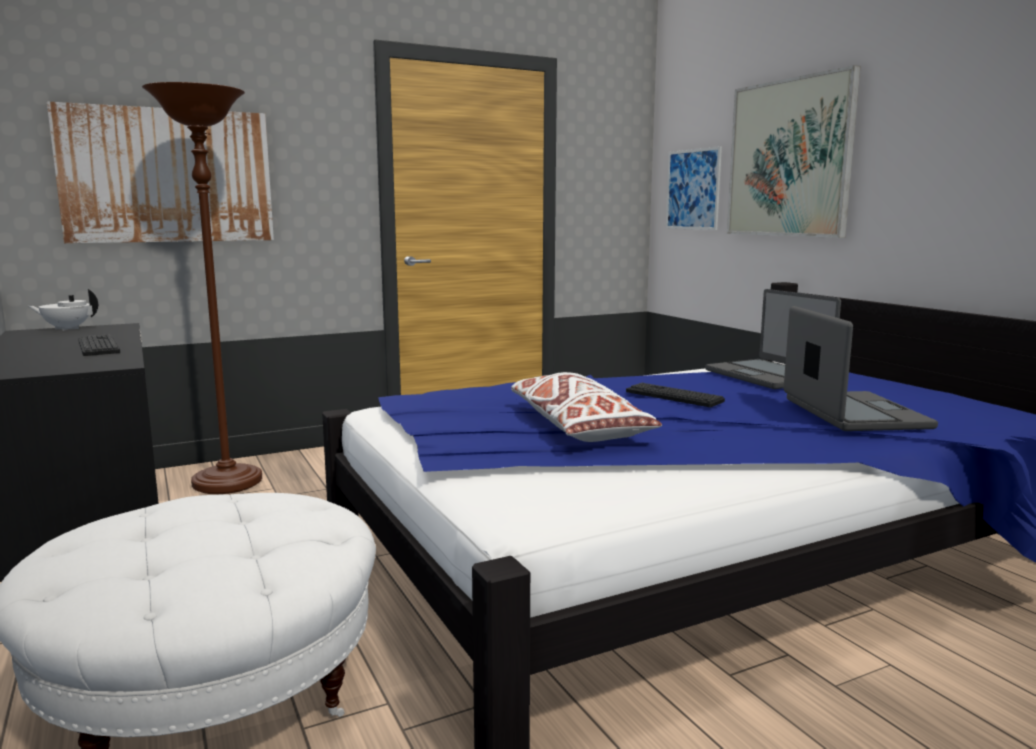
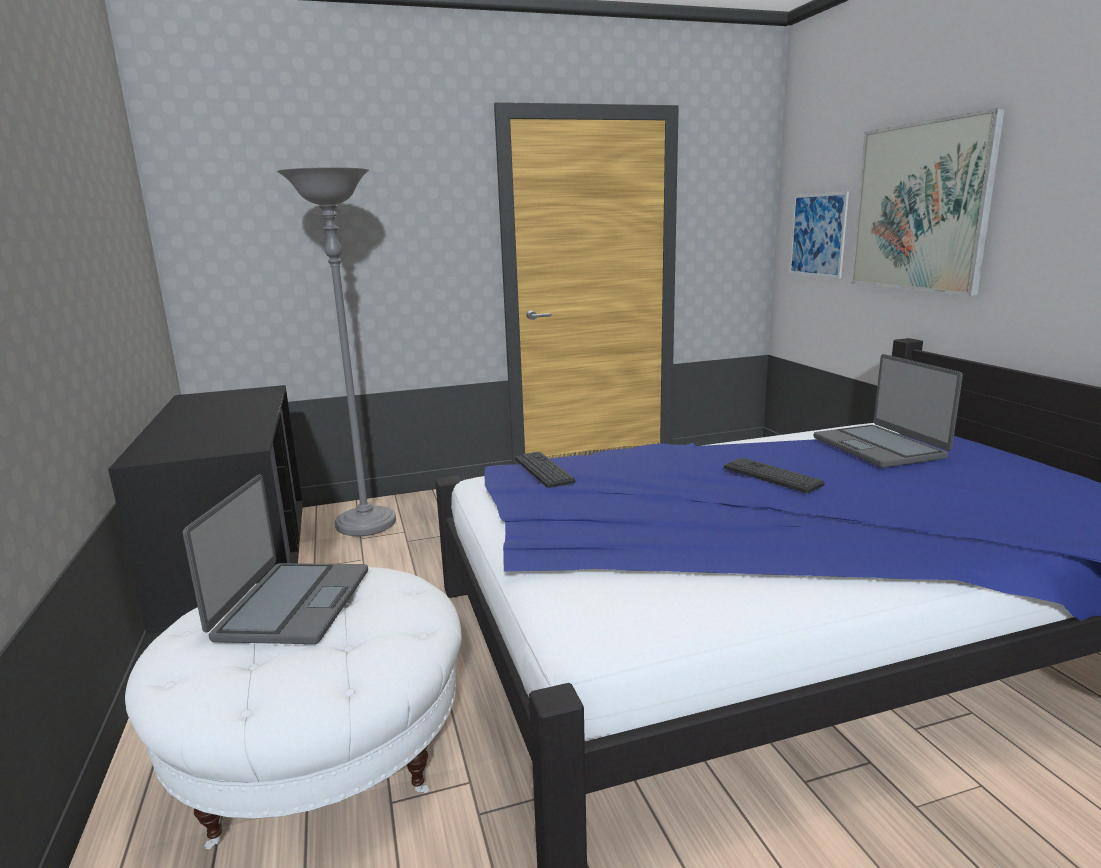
camera: 10 degrees right, 5 degrees up
(67, 329) = (224, 393): white teapot -> none
(98, 347) = (241, 419): keyboard -> keyboard (544, 470)
(168, 176) = (309, 247): picture -> none
(227, 483) = (366, 525): brown floor lamp -> grey floor lamp
(577, 427) = (665, 515): white pillow -> none
(852, 413) = (962, 508): laptop -> laptop (291, 604)

